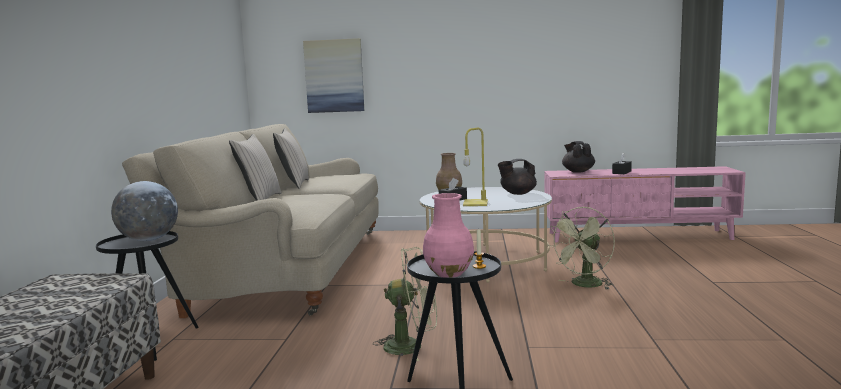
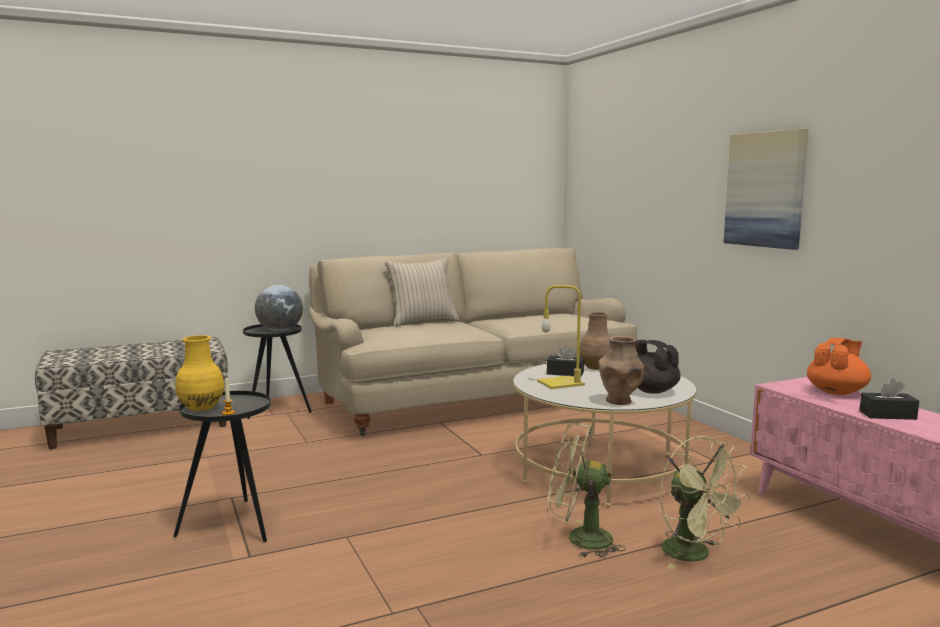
camera: 60 degrees right, 0 degrees up
(294, 184) = (510, 316): beige pillow -> none
(334, 76) = (622, 197): picture -> picture (765, 189)
(411, 346) = (318, 486): green fan -> green fan (695, 555)
(449, 273) = (202, 407): pink vase -> yellow vase
(533, 199) = (619, 401): none -> brown vase
(578, 171) = (837, 392): black teapot -> orange teapot

